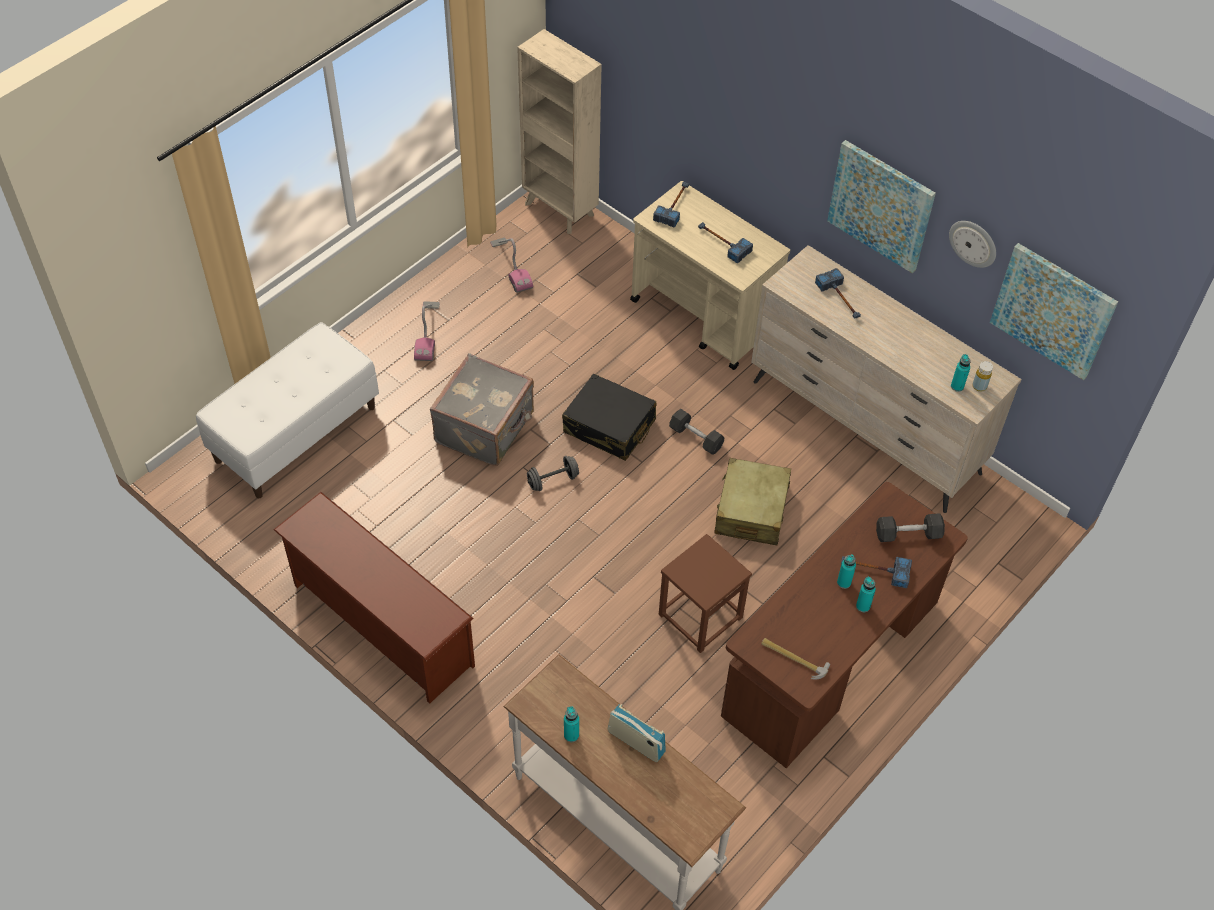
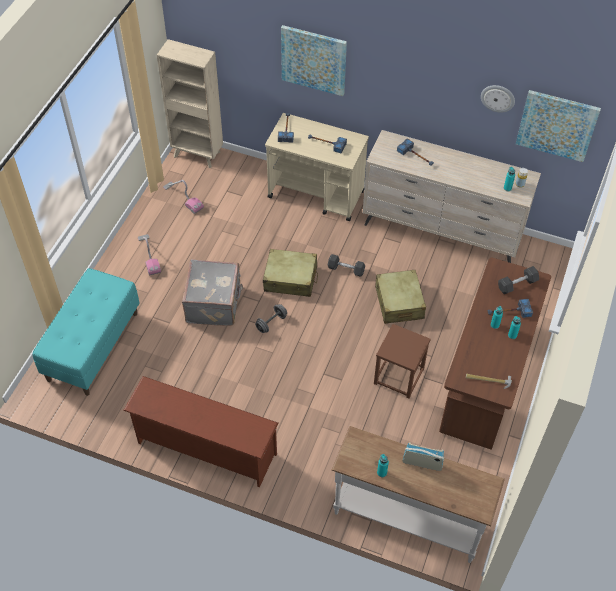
camera: 20 degrees left, 0 degrees up
(296, 433) = (93, 345): white bench -> turquoise bench
(609, 426) = (290, 279): black suitcase -> beige suitcase
(881, 205) = (430, 91): picture -> picture (314, 60)

